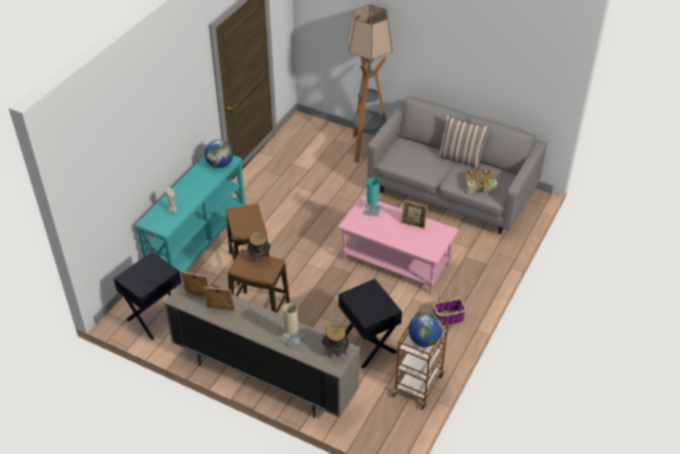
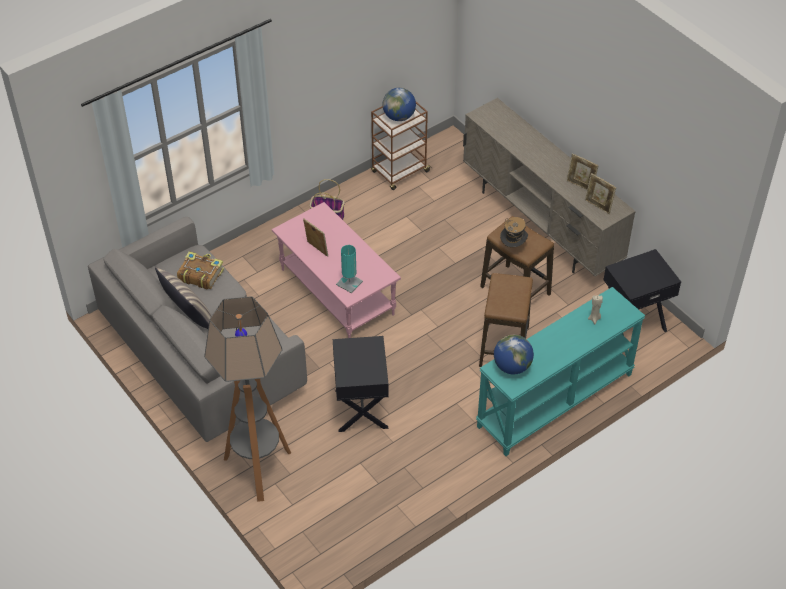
camera: 155 degrees left, 5 degrees up
(291, 338) = (523, 139): beige table lamp -> none
(335, 352) = (489, 117): hat -> none
(367, 345) = (424, 219): black side table -> black side table (362, 409)

